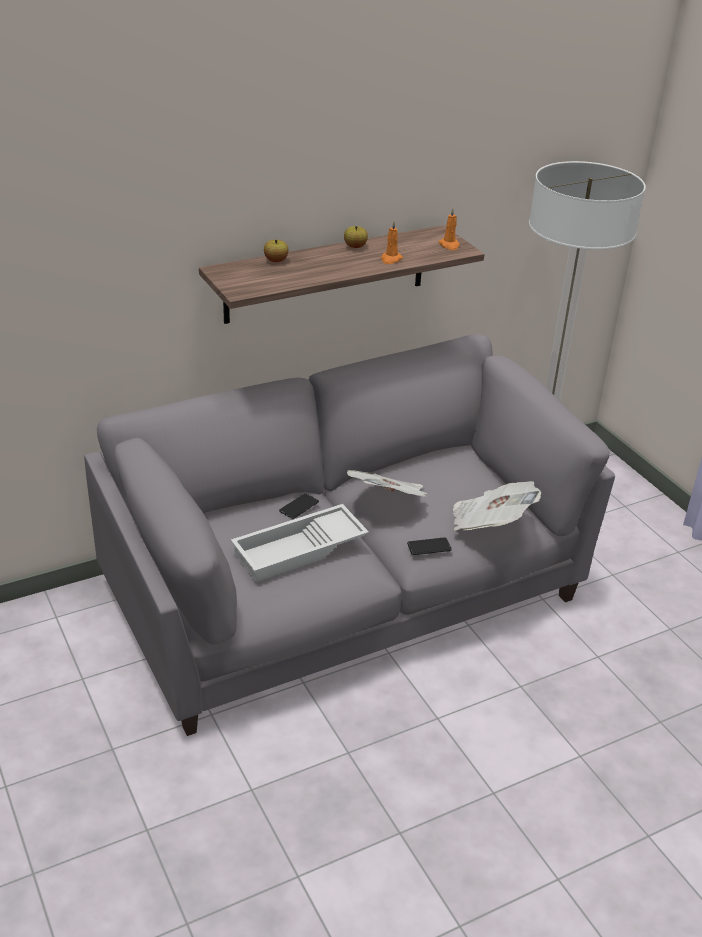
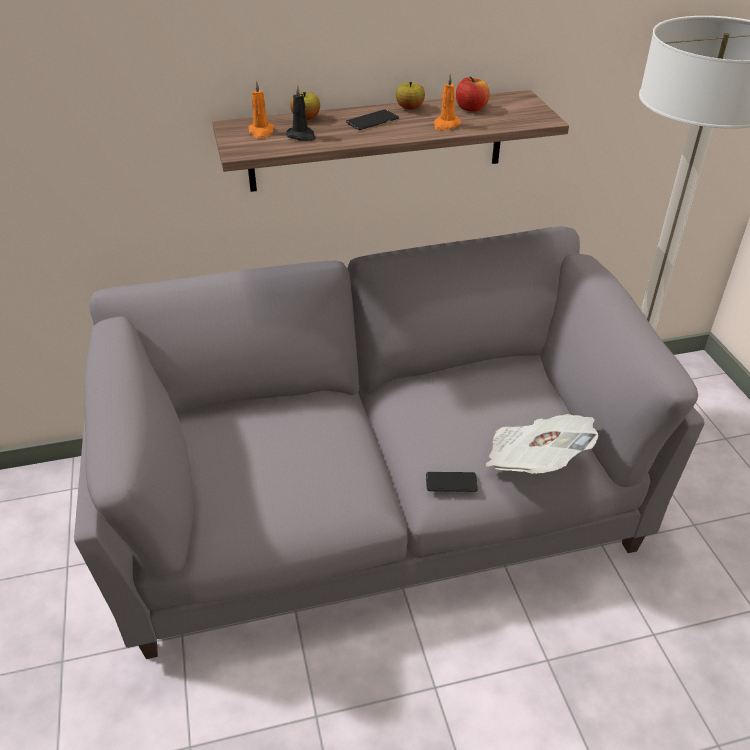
camera: 15 degrees right, 5 degrees up
(281, 276) = (302, 136): none -> black candle
(299, 506) = (316, 410): phone -> phone (372, 121)
(299, 551) = (295, 468): white tray -> none
(389, 501) = (422, 416): newspaper -> none
(404, 244) = (471, 108): none -> apple
(449, 245) = (527, 113): orange candle -> orange candle (261, 132)

